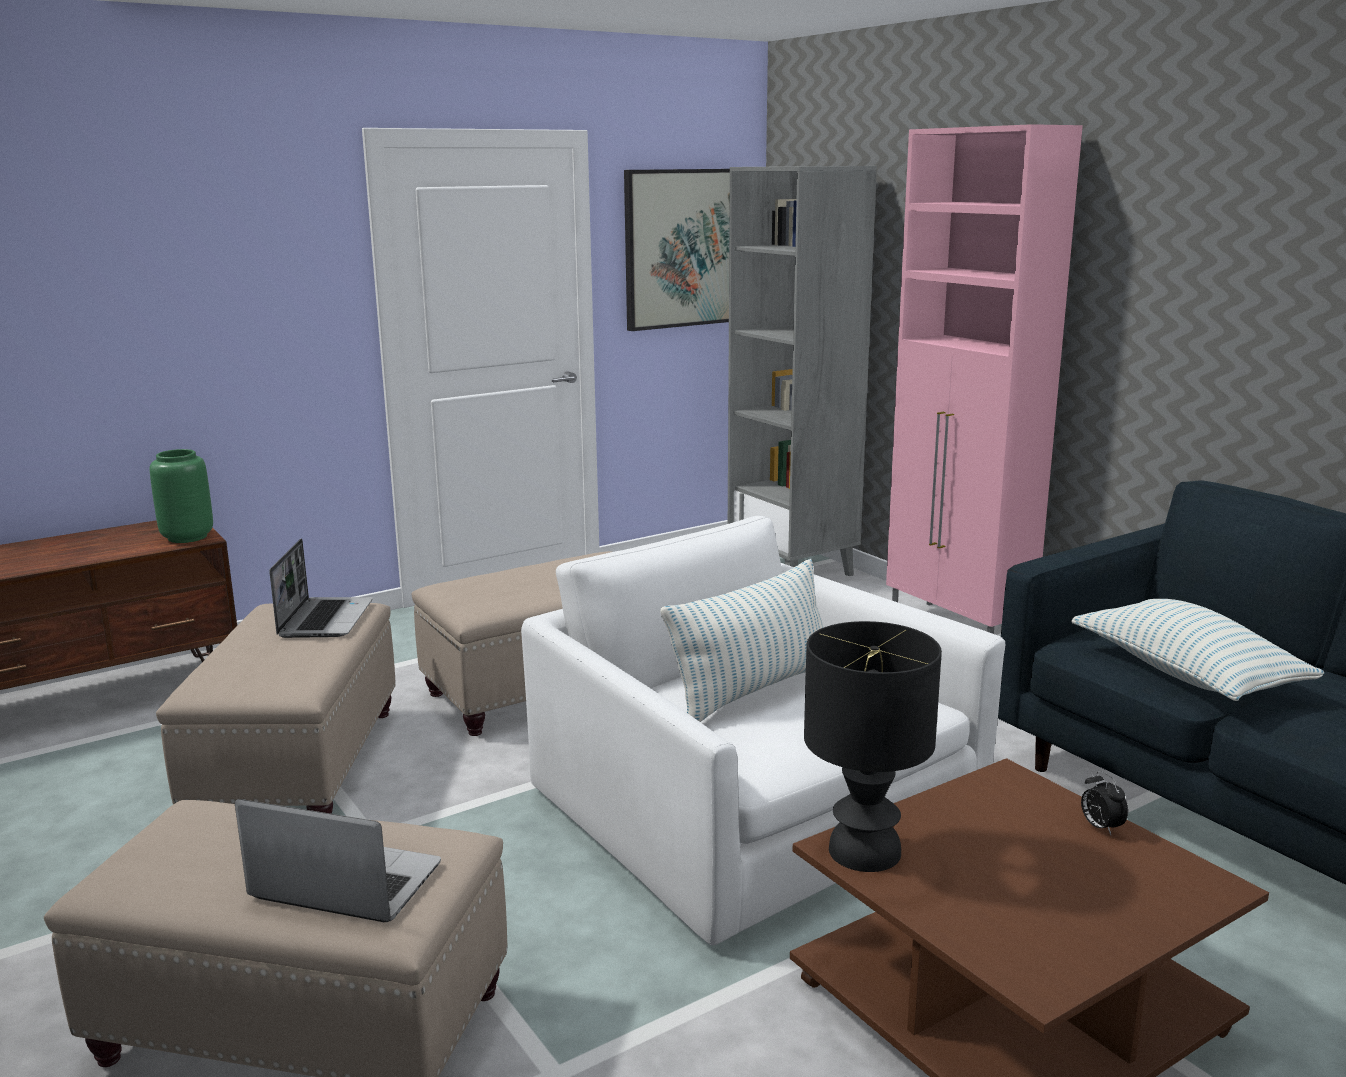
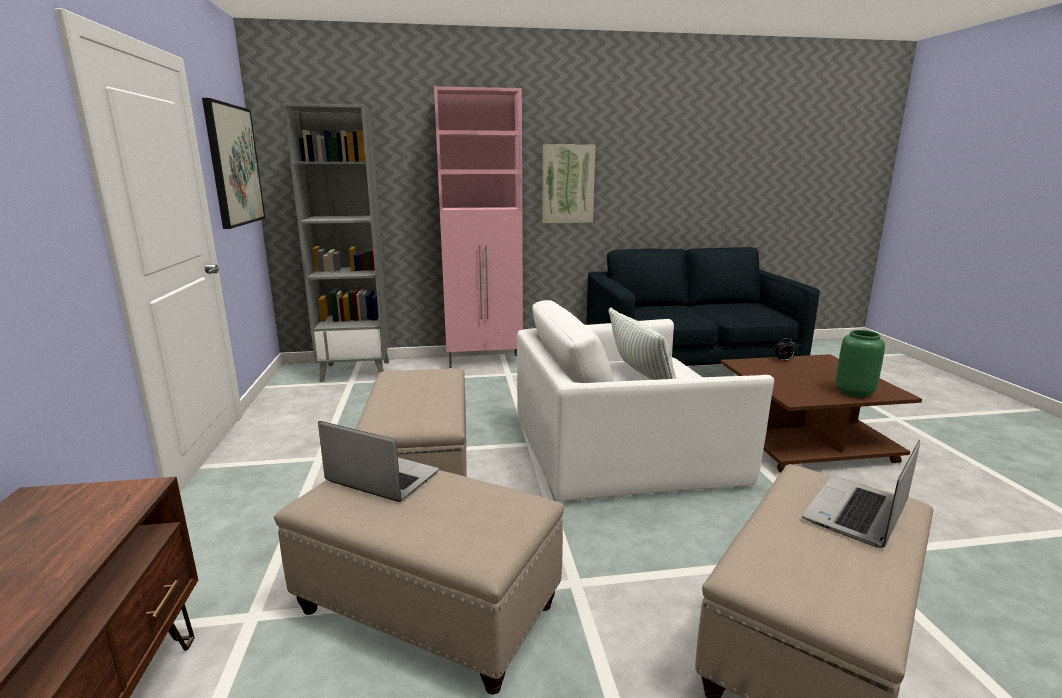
camera: 65 degrees left, 0 degrees up
(186, 537) = (114, 498): green vase -> green vase (855, 393)
(862, 851) = (798, 396): black table lamp -> none
(1165, 317) = (568, 184): none -> picture
(1186, 674) = (686, 317): pillow -> none

